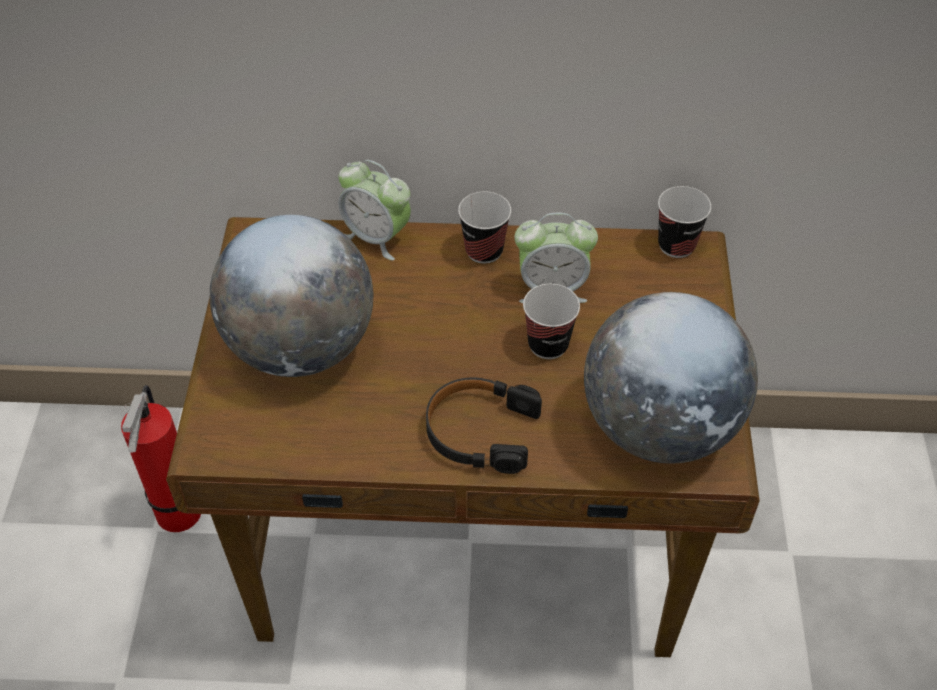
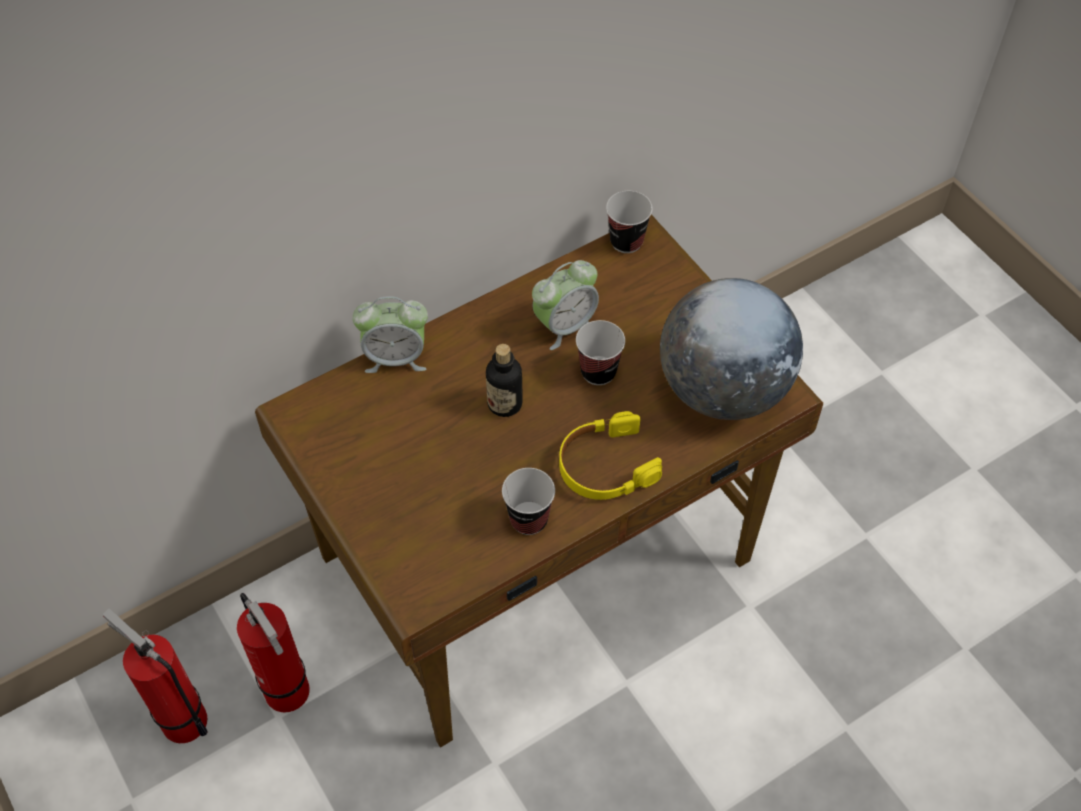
camera: 35 degrees left, 5 degrees up
(85, 481) = (180, 717): none -> fire extinguisher
(300, 347) = (416, 480): globe -> none
(436, 325) = (505, 403): none -> bottle
(480, 431) = (605, 466): black headphones -> yellow headphones
(484, 250) = (489, 323): cup -> cup (528, 519)

